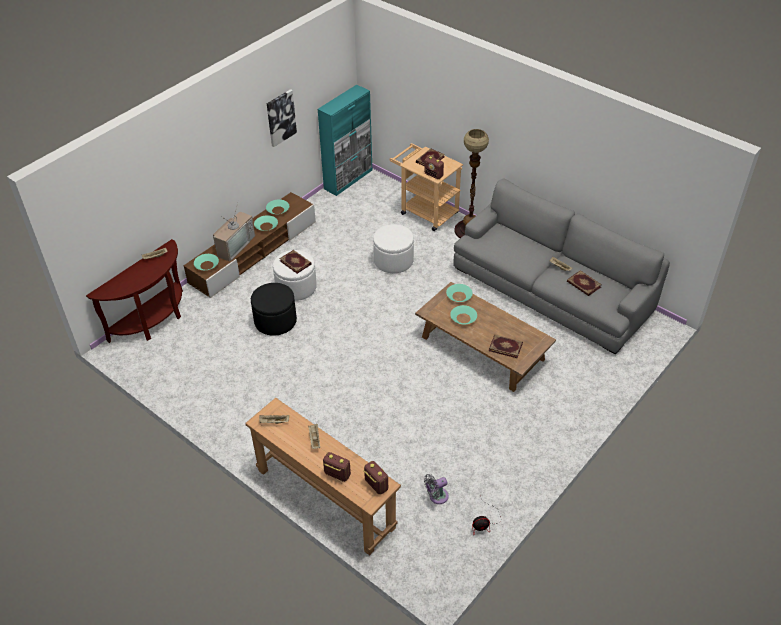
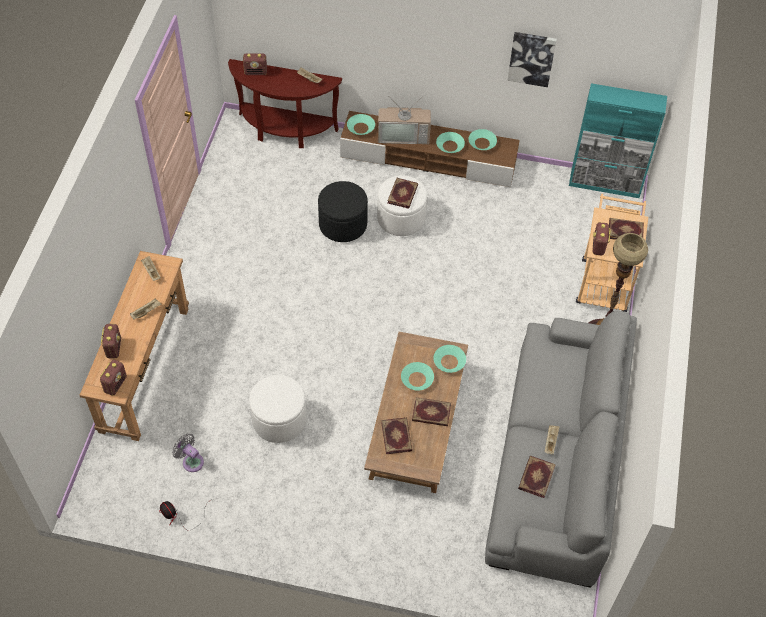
camera: 60 degrees right, 10 degrees up
(117, 284) = (256, 72): none -> radio
(393, 261) = (499, 285): white ottoman -> white ottoman (279, 420)
(497, 321) = (431, 413): none -> book

